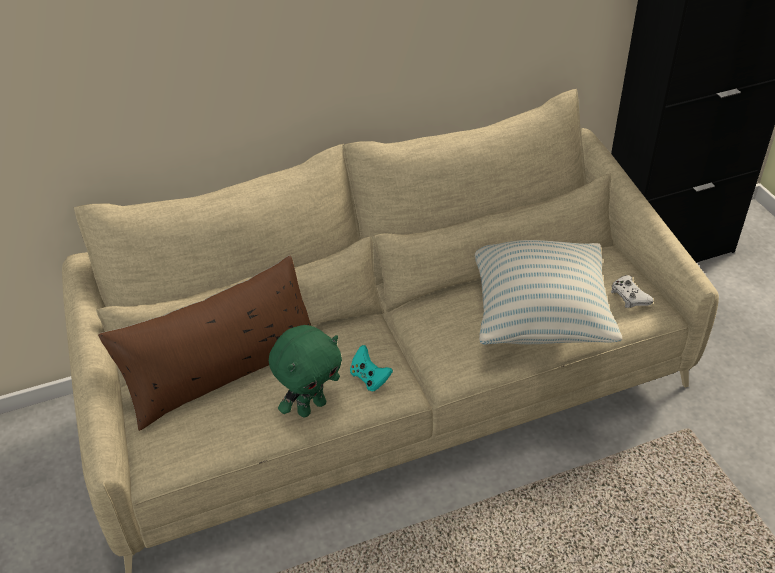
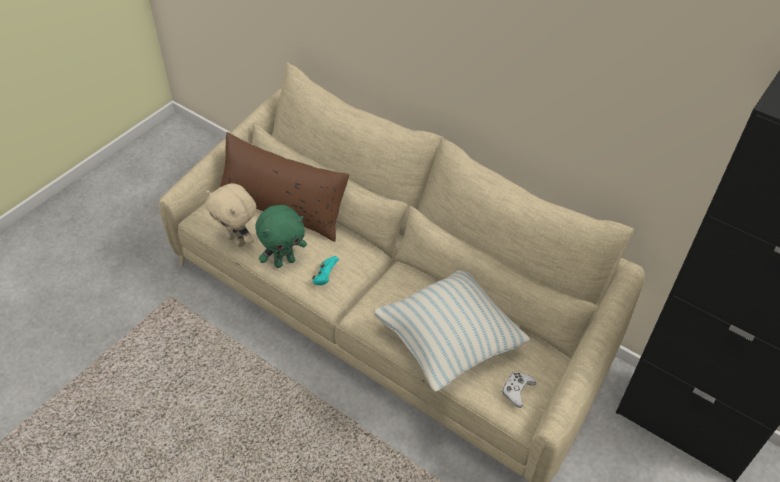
camera: 55 degrees right, 5 degrees up
(234, 439) = (238, 240): none -> beige plush toy
(311, 406) = (284, 261): green plush toy -> green plush toy turned 45 degrees counterclockwise

